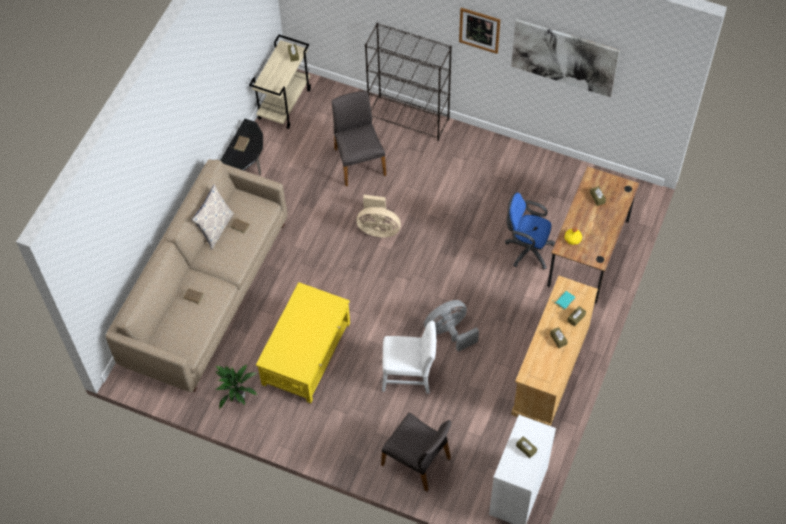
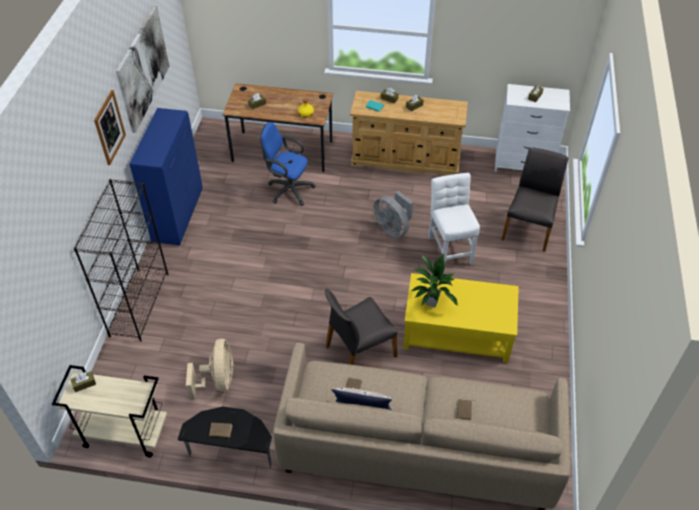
camera: 105 degrees left, 10 degrees down
(238, 397) = (530, 379): potted plant -> potted plant (431, 303)
(358, 161) = (204, 338): grey chair -> grey chair (359, 351)
(378, 229) = (290, 303): beige fan -> beige fan (218, 381)
(511, 153) = (178, 215): none -> blue cabinet
(526, 249) = (288, 190): blue office chair -> blue office chair turned 105 degrees clockwise

